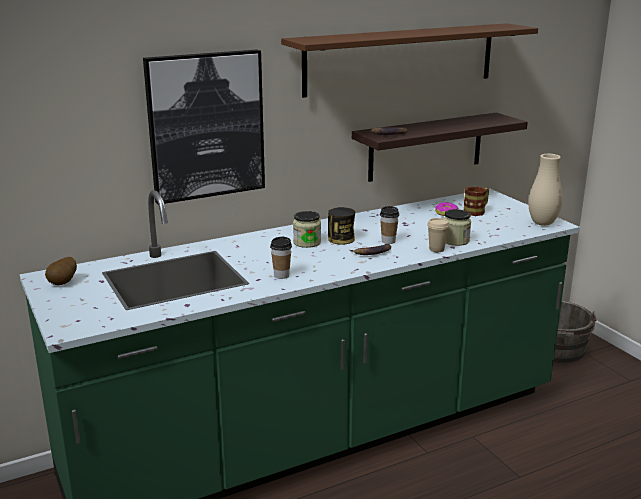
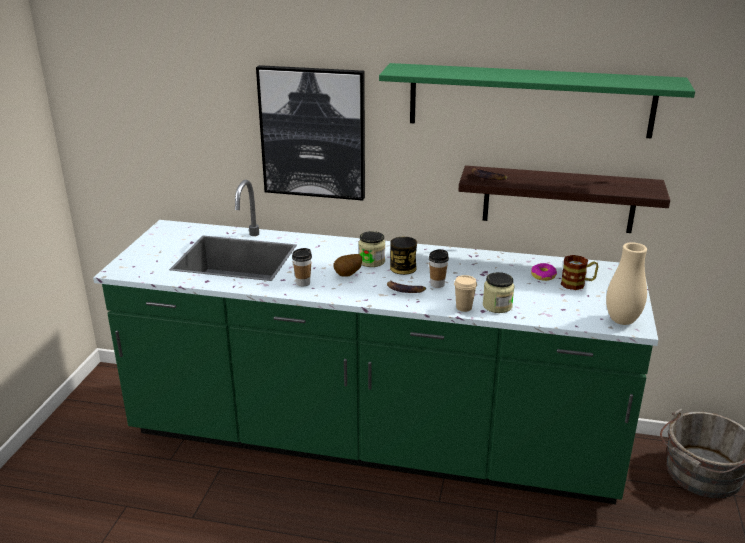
camera: 40 degrees right, 5 degrees up
(64, 283) = (169, 235): potato -> potato (348, 275)
(401, 59) = (530, 100): brown shelf -> green shelf

